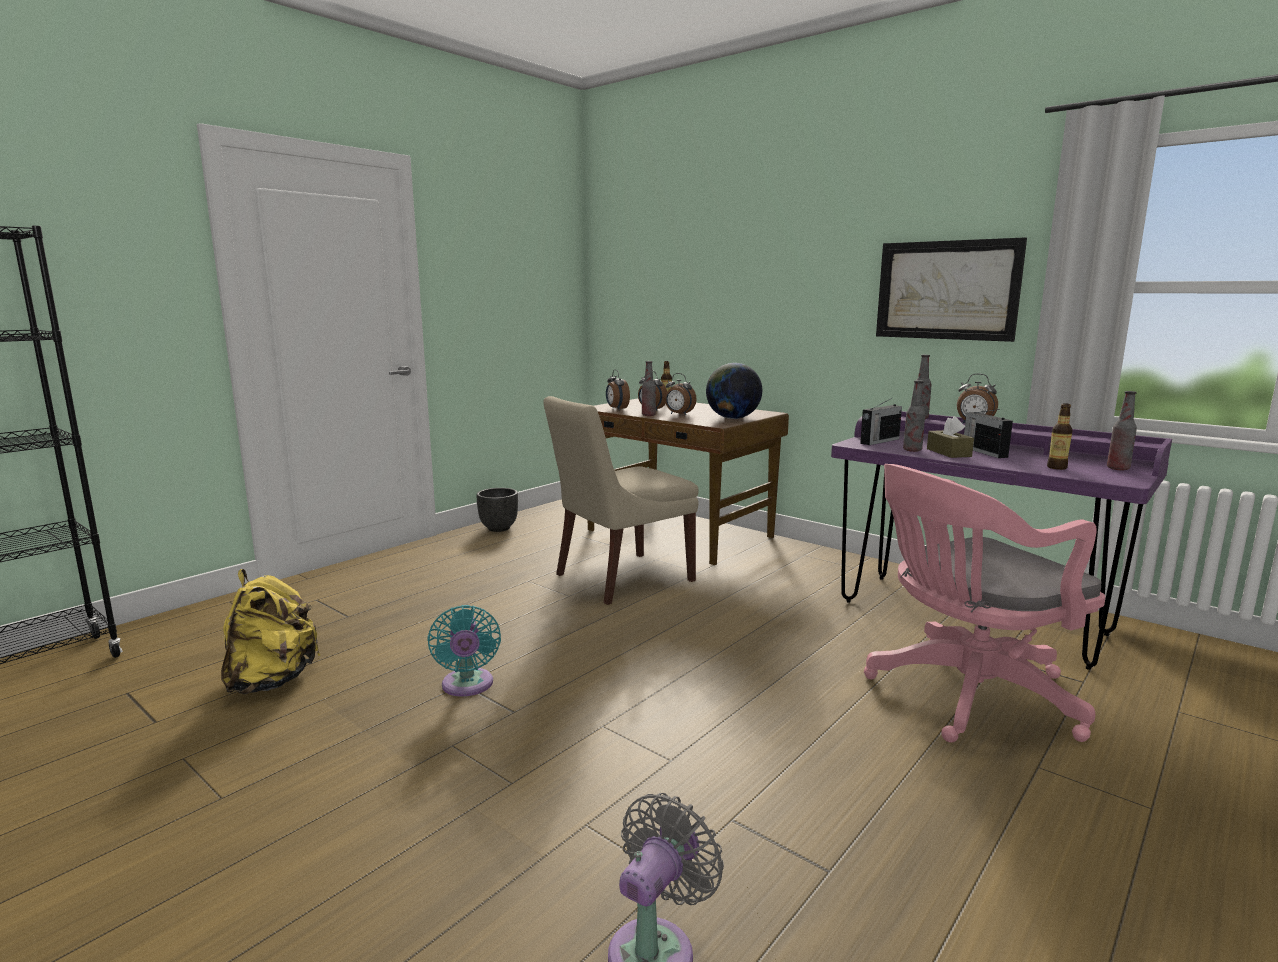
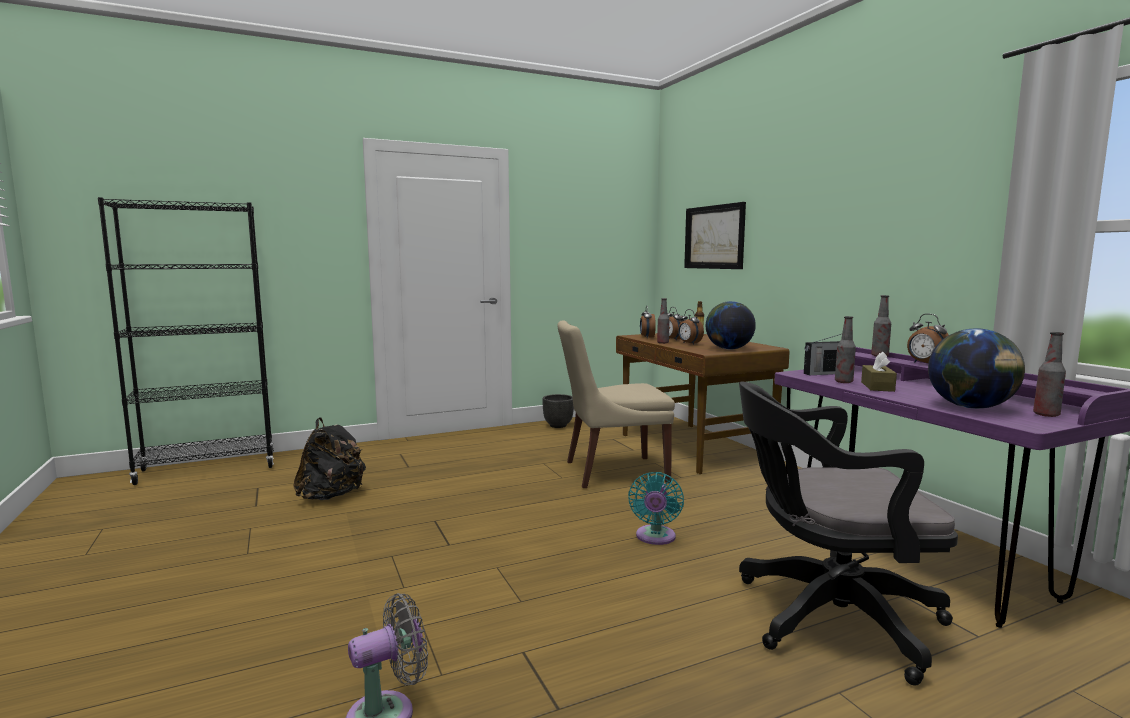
camera: 25 degrees right, 5 degrees down
(272, 681) = (331, 496): yellow backpack -> black backpack
(467, 686) = (436, 522): turquoise fan -> turquoise fan (655, 538)
(947, 290) = (923, 235): picture -> picture (714, 237)
(965, 696) = (827, 617): pink office chair -> black office chair
(984, 452) = (918, 389): radio -> none
(1057, 467) = (971, 407): bottle -> globe

